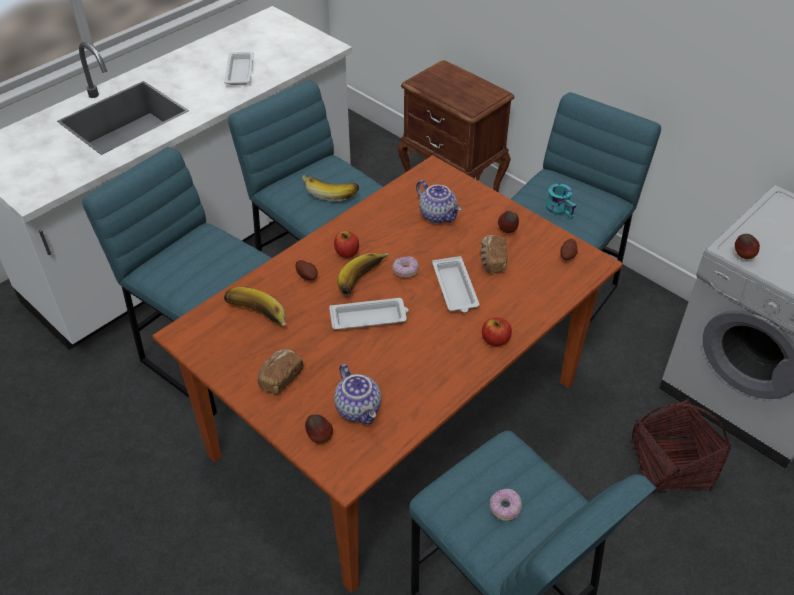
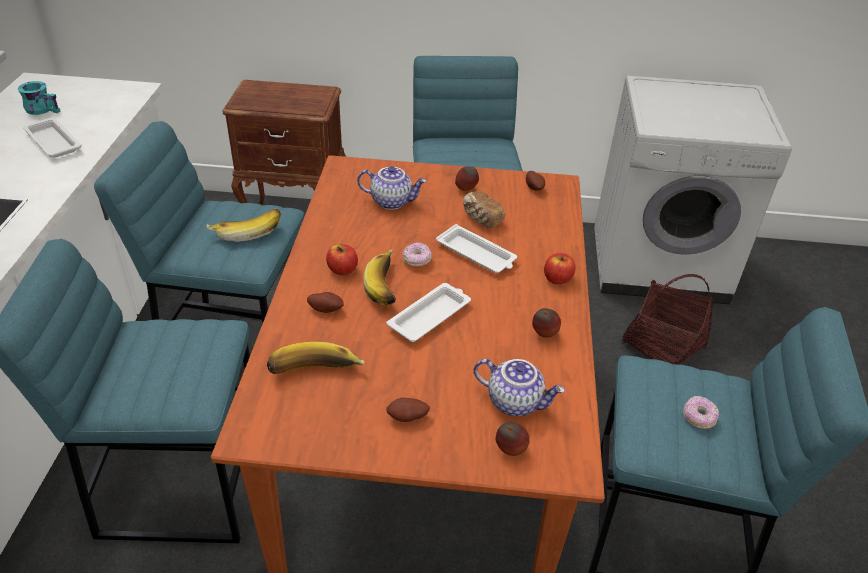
camera: 40 degrees left, 5 degrees down
(280, 378) = (408, 418): bread -> potato
(561, 209) = (471, 162): turquoise mug -> turquoise mug (44, 108)
(743, 256) = (668, 129): apple -> apple (544, 334)

